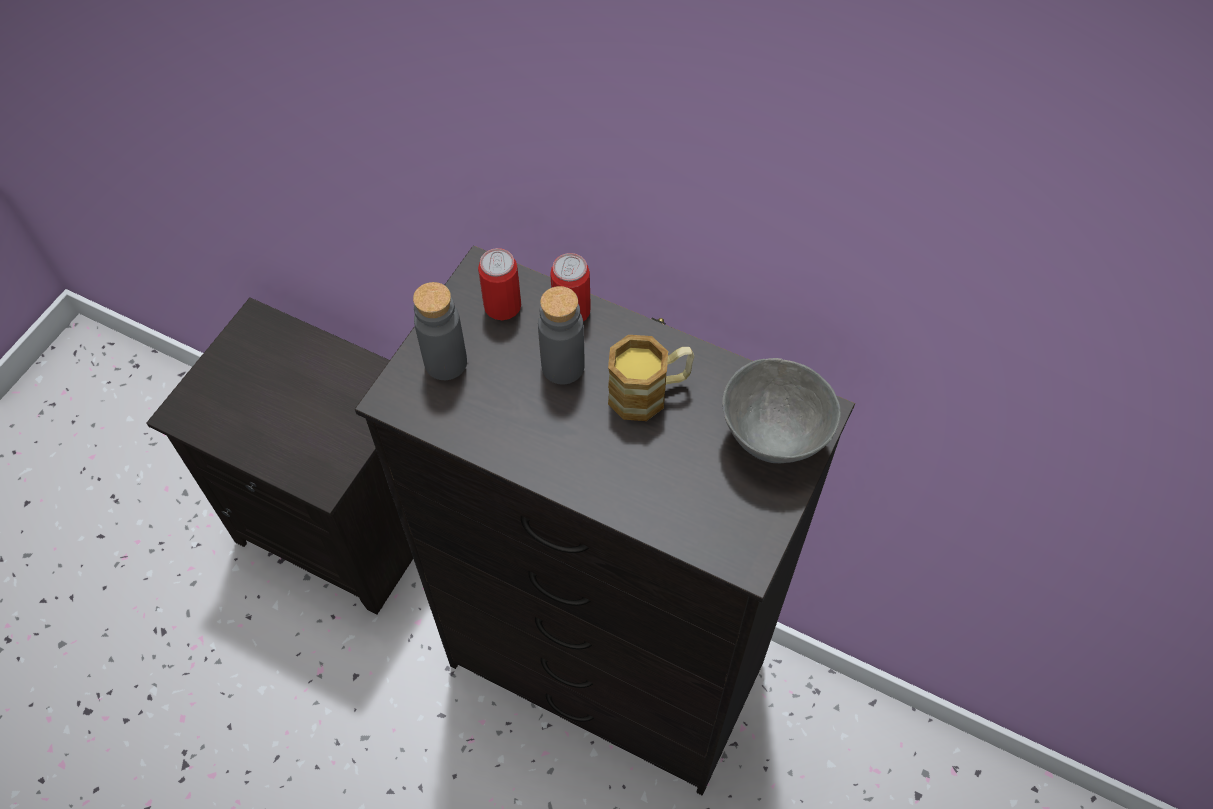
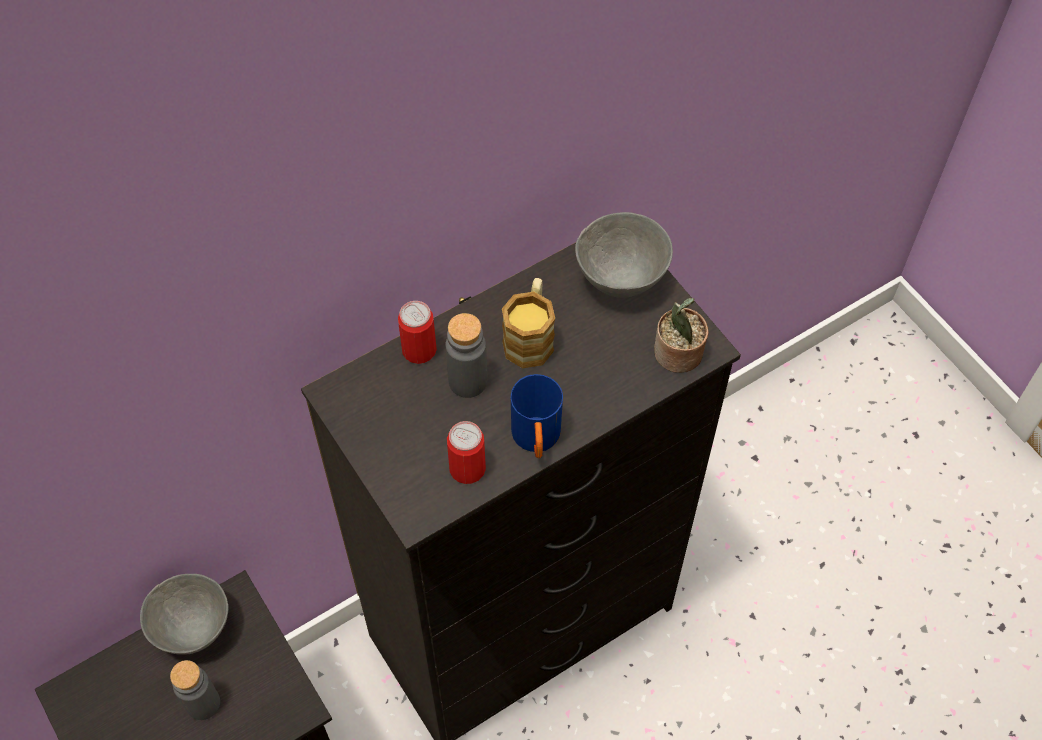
camera: 60 degrees left, 0 degrees up
(352, 371) = (193, 630): none -> grey bowl
(445, 362) = (407, 461): grey bottle -> grey bottle (203, 703)
(502, 306) = (380, 395): can -> can (467, 468)
(533, 457) = (536, 440): none -> blue mug
(718, 536) = (678, 355): none -> potted plant

